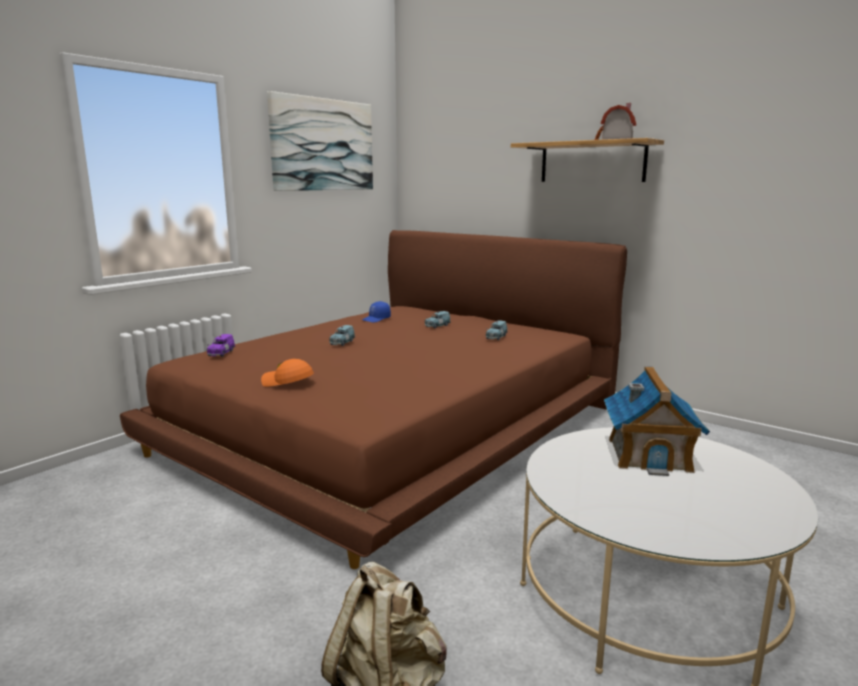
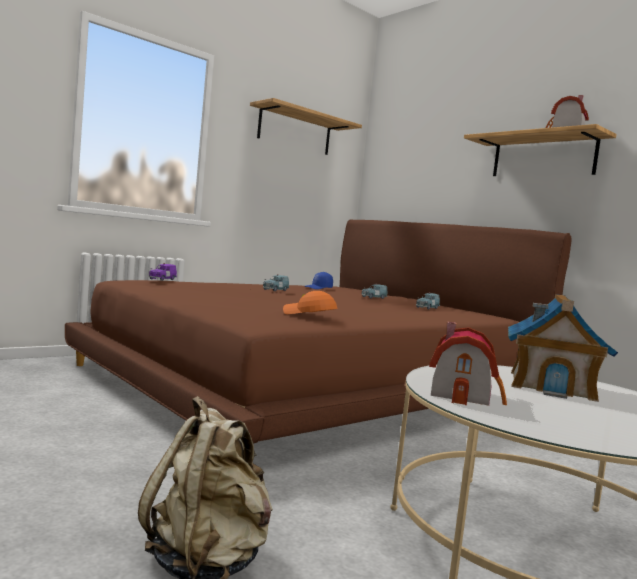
camera: 10 degrees right, 10 degrees down
(287, 382) = (207, 299): orange cap -> orange cap (308, 315)
(323, 145) = (295, 131): picture -> shelf
(587, 494) = (465, 394): none -> toy house

